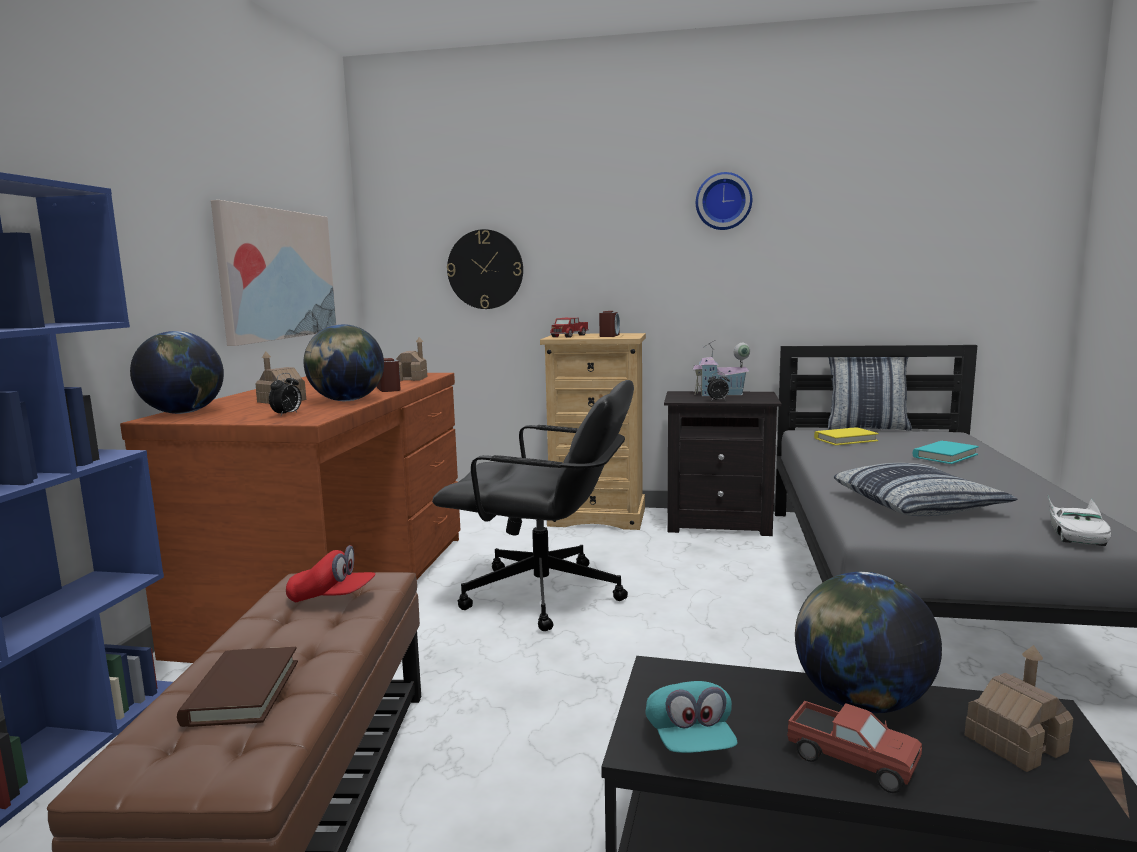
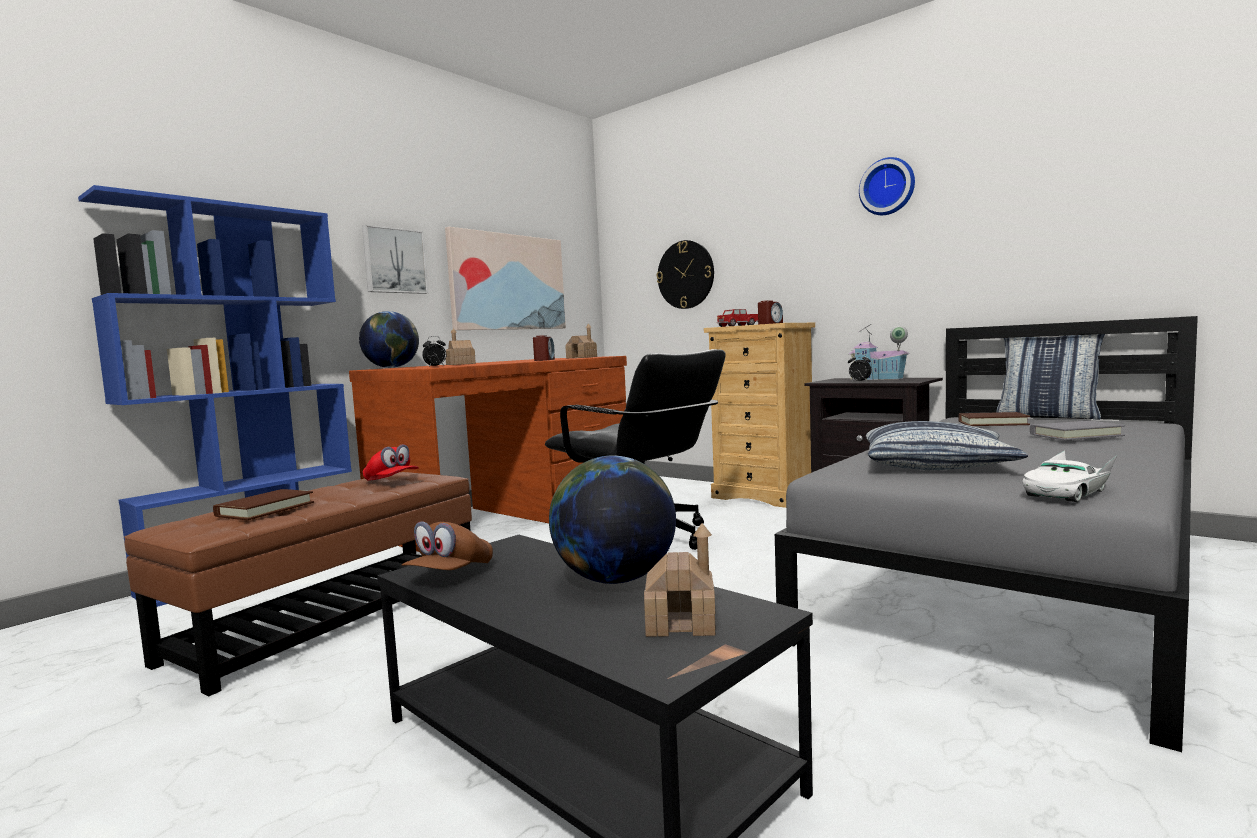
camera: 30 degrees right, 5 degrees down
(156, 251) = (394, 261): none -> picture
(347, 401) = (495, 363): globe -> none
(689, 741) = (450, 575): turquoise cap -> brown cap
(845, 439) = (992, 423): yellow book -> brown book
(851, 762) = (526, 604): toy truck -> none
(945, 456) = (1075, 435): turquoise book -> grey book

